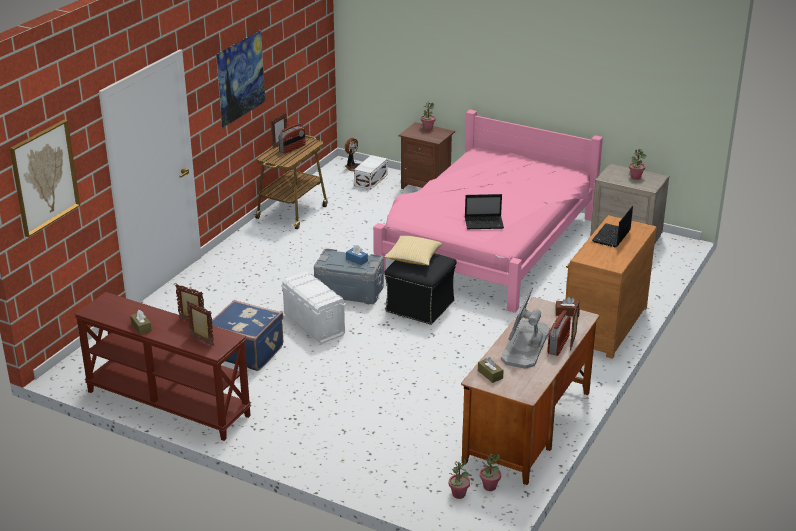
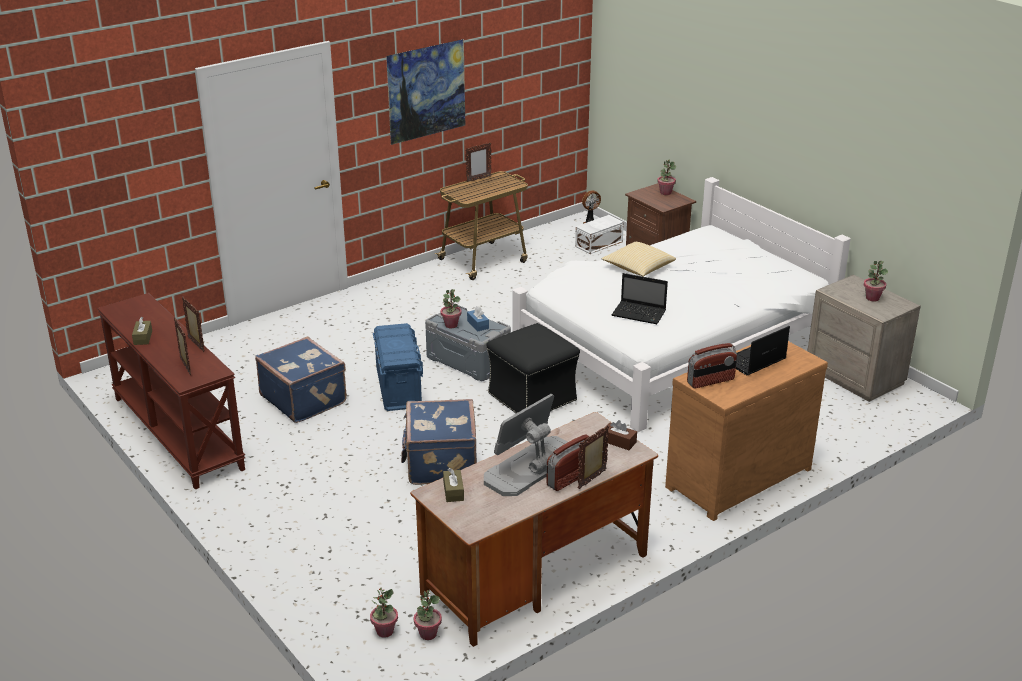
camera: 25 degrees right, 0 degrees up
(44, 177) = (104, 152): picture -> none
(292, 148) = (488, 186): radio -> radio (710, 381)
(314, 324) = (398, 388): white storage box -> blue storage box
(336, 265) = (451, 325): none -> potted plant
(394, 371) = (440, 463): none -> blue suitcase
(413, 259) = (527, 336): pillow -> pillow (638, 268)
(487, 245) = (671, 345): pink bed -> white bed

